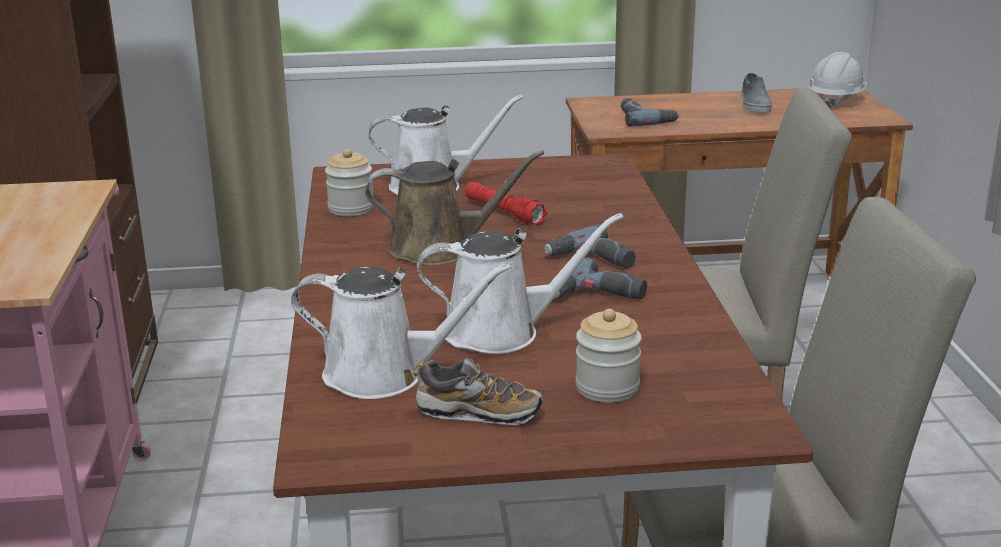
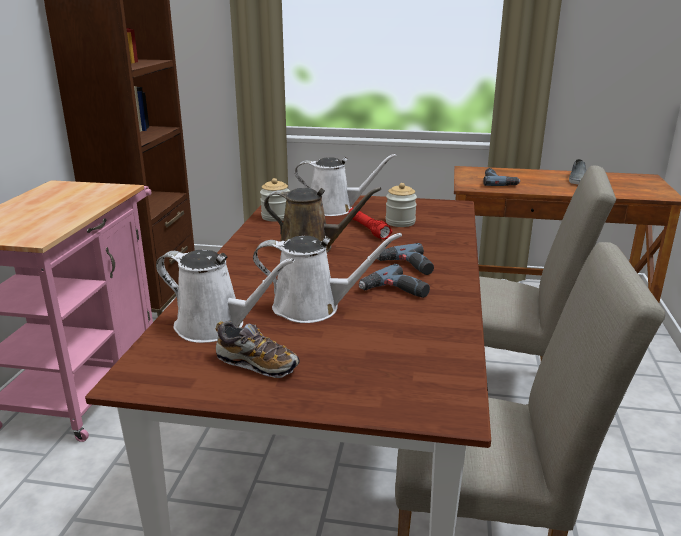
camera: 15 degrees right, 0 degrees up
(607, 388) = (359, 360): jar -> jar (400, 222)
(835, 101) = (636, 182): white hard hat -> none

